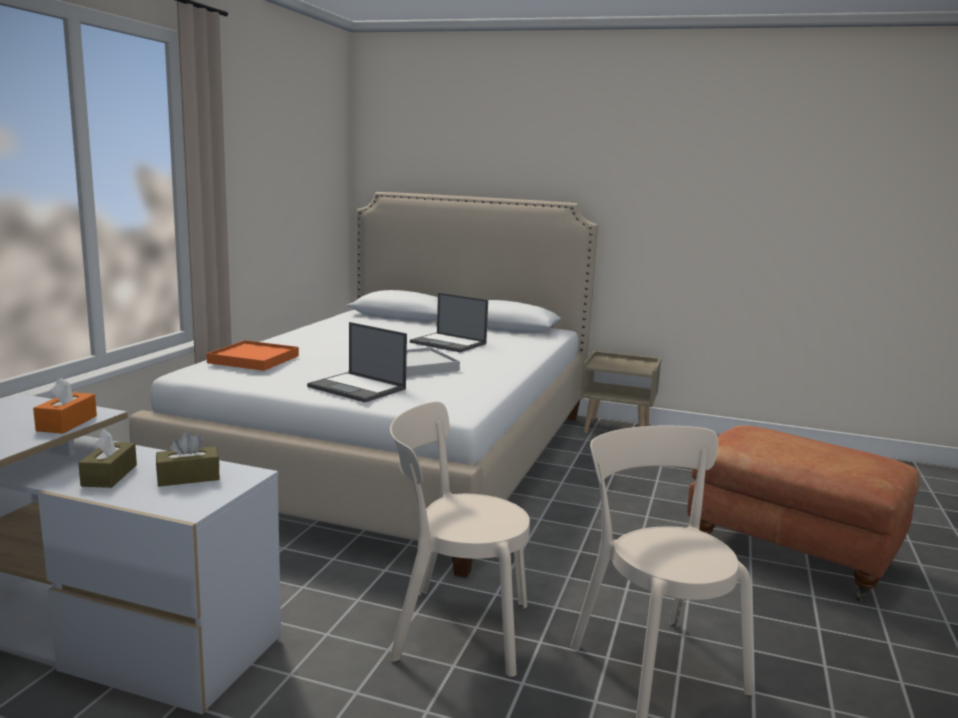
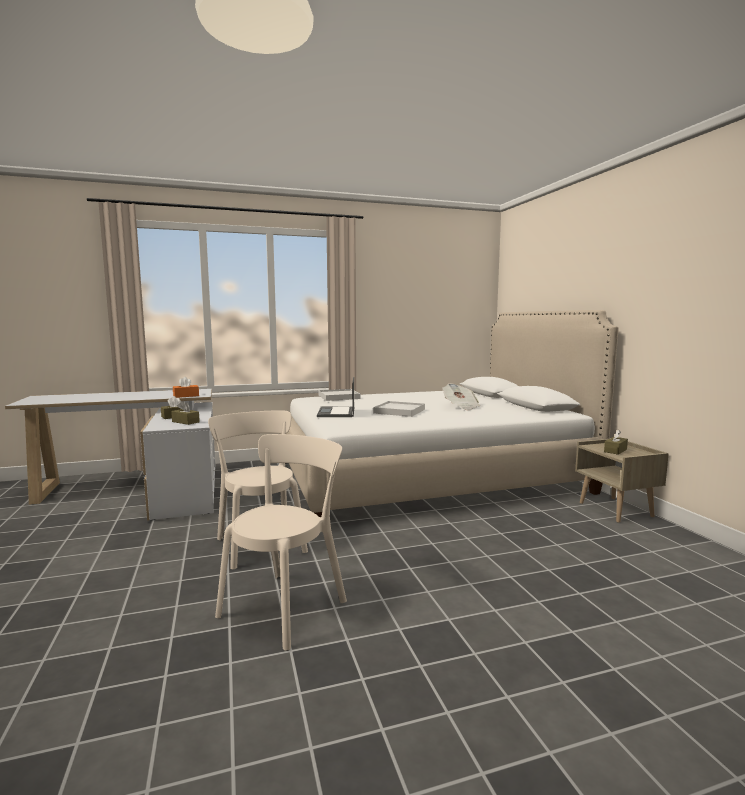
camera: 55 degrees right, 5 degrees down
(254, 359) = (339, 397): orange tray -> white tray
(449, 343) = (460, 407): laptop -> newspaper
(622, 365) = (615, 450): none -> brown tissue box
(792, 553) = (539, 628): brown ottoman -> none

